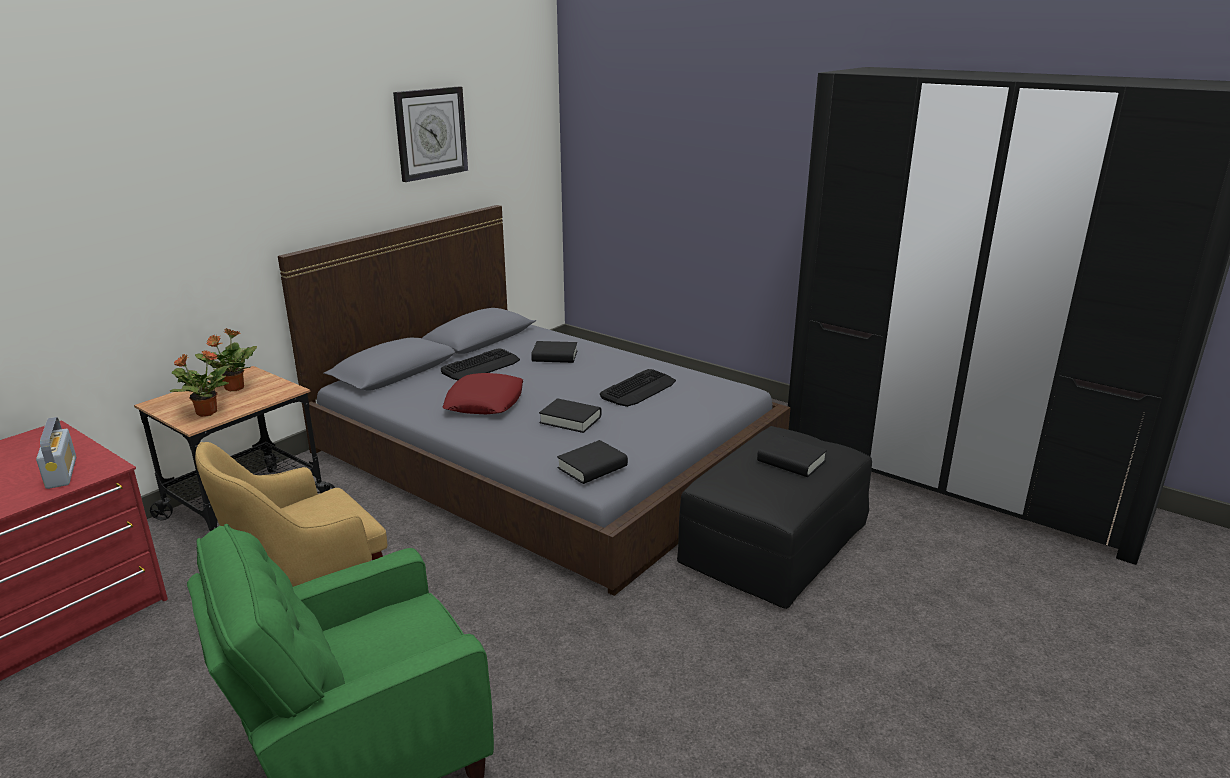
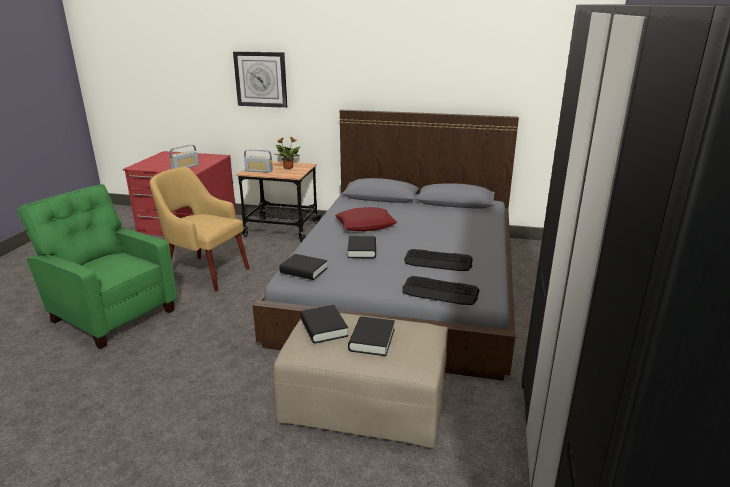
camera: 65 degrees right, 0 degrees up
(206, 412) = (259, 171): potted plant -> radio
(430, 133) = (468, 55): wall clock -> wall clock (261, 79)
(481, 366) = (414, 212): keyboard -> keyboard (440, 292)
(554, 356) = (456, 226): black book -> black book (323, 328)
(774, 545) = (365, 402): black ottoman -> beige ottoman

